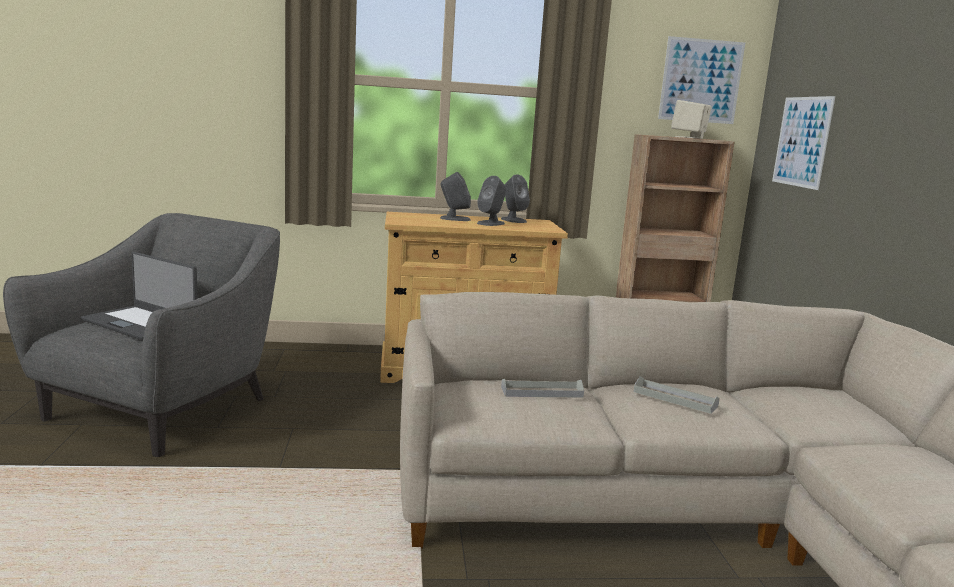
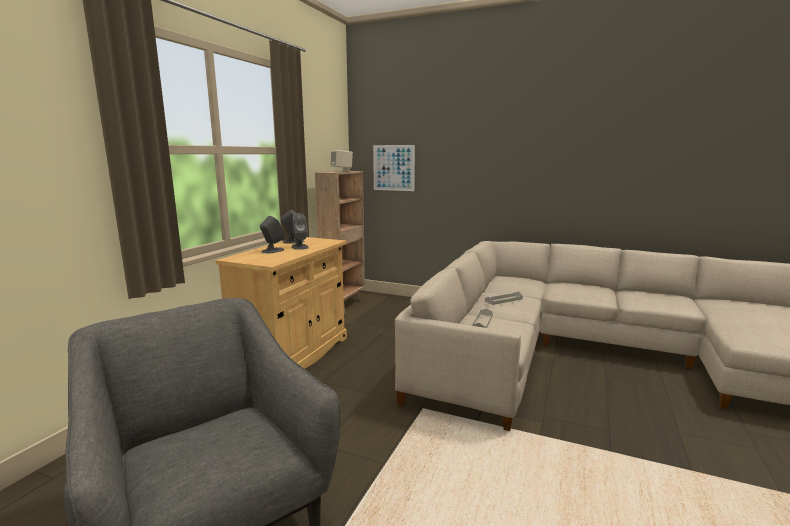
camera: 60 degrees left, 0 degrees up
(141, 323) = (212, 440): laptop -> none
(701, 81) = (330, 137): picture -> none

